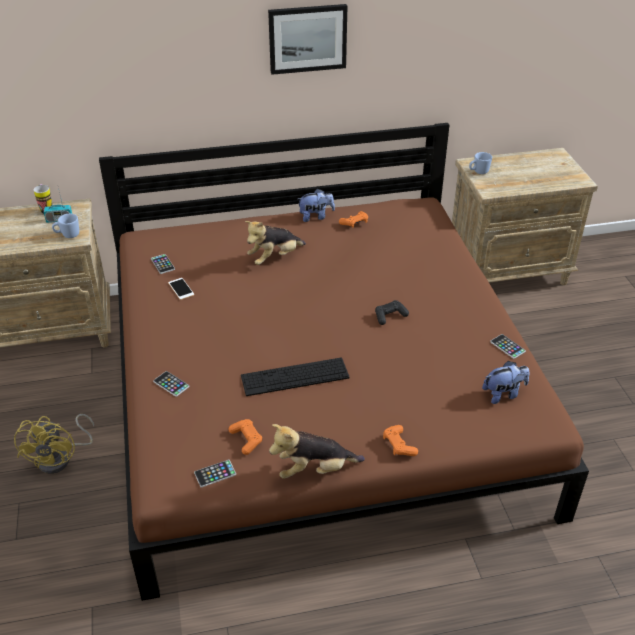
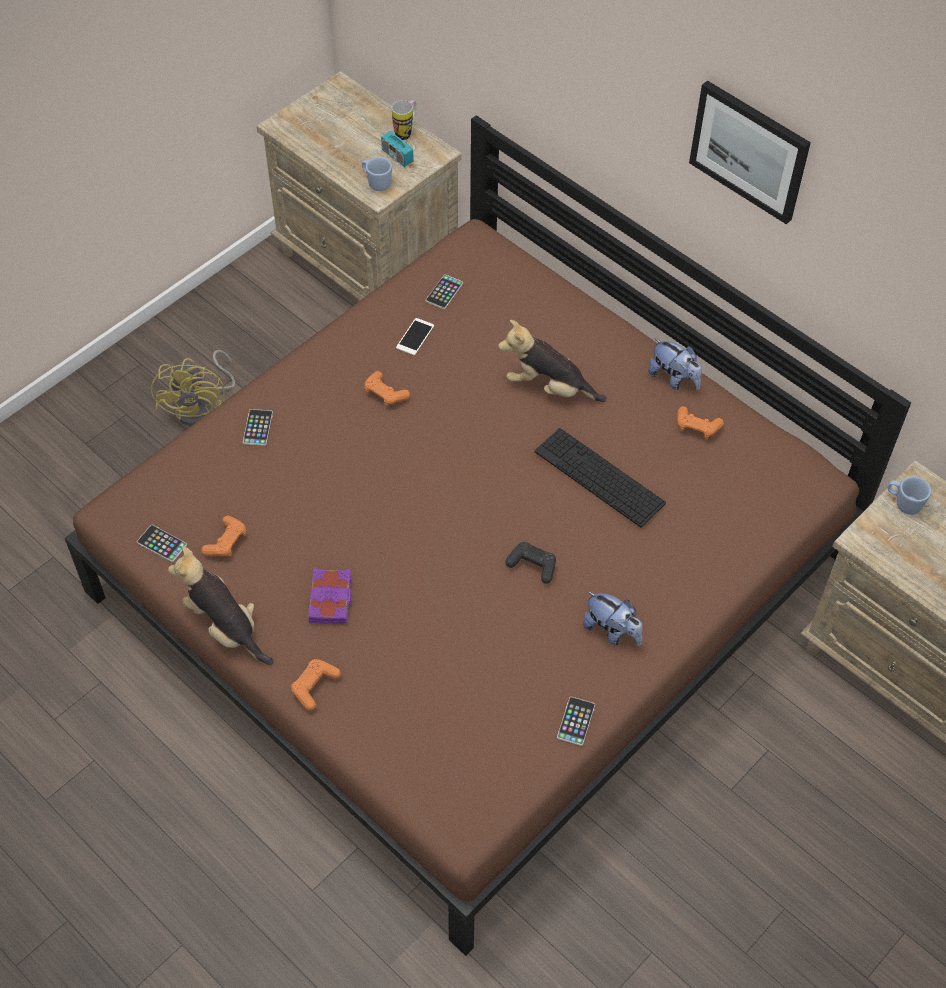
camera: 55 degrees right, 15 degrees up
(61, 458) = (201, 406): yellow fan -> yellow fan turned 60 degrees counterclockwise
(208, 318) = (385, 394): none -> orange game controller
(295, 377) = (352, 530): keyboard -> keyboard (599, 477)
(338, 409) = (331, 599): none -> purple book
(503, 394) = (480, 755): plush toy -> plush toy (612, 631)

